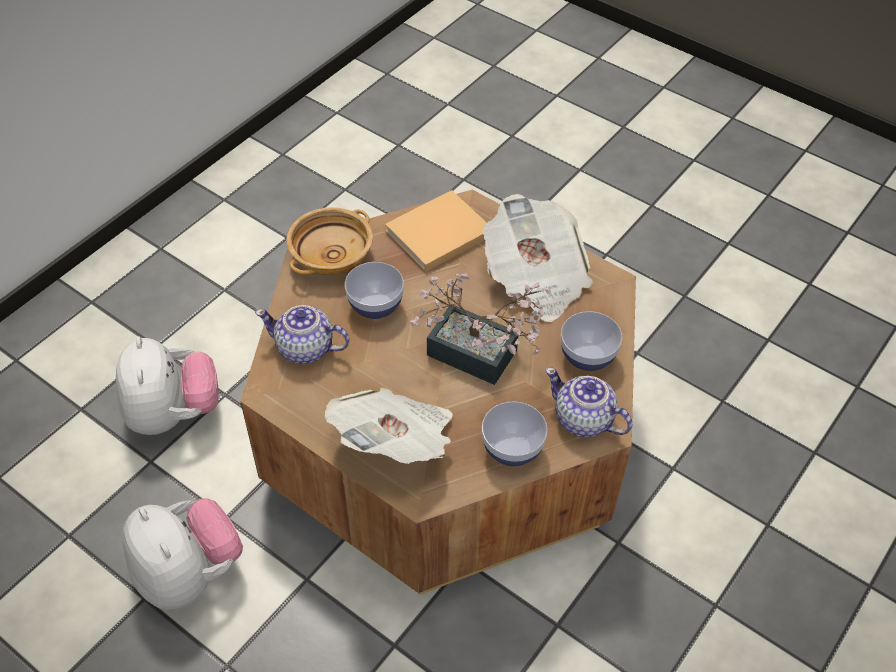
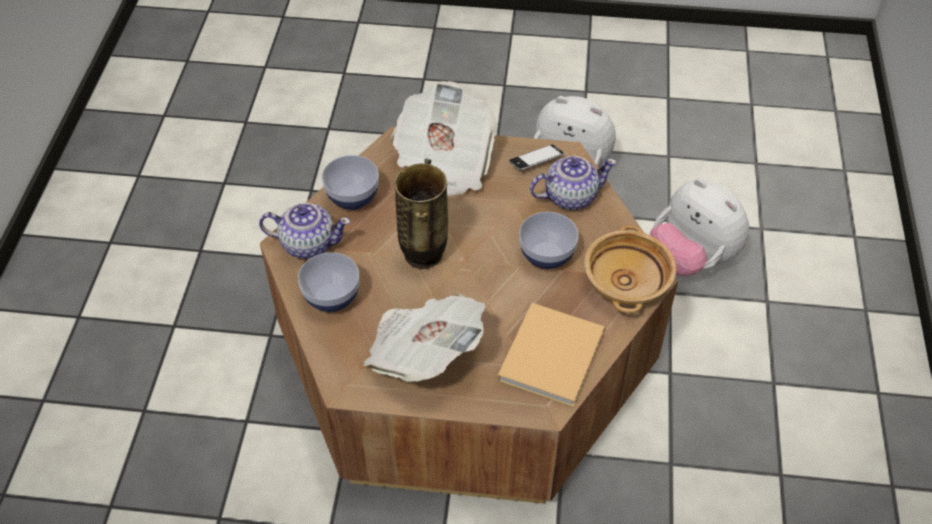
camera: 150 degrees right, 0 degrees up
(302, 401) = (536, 161): none -> phone
(481, 357) = (424, 255): potted plant -> vase

